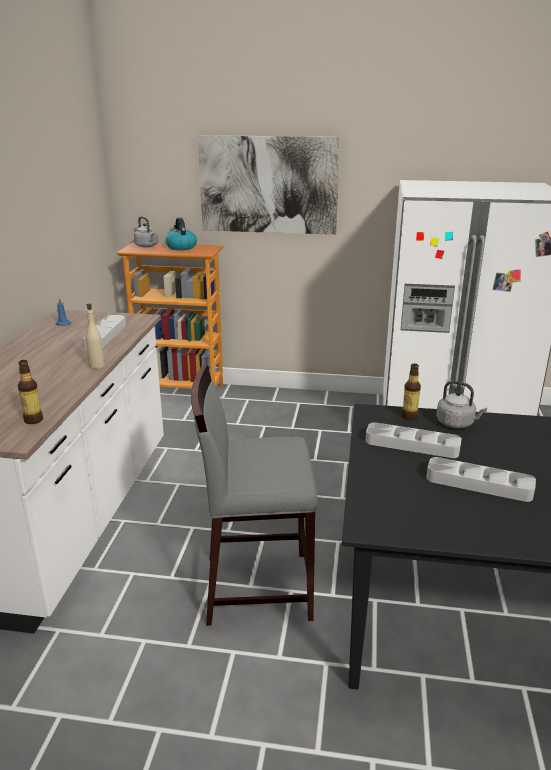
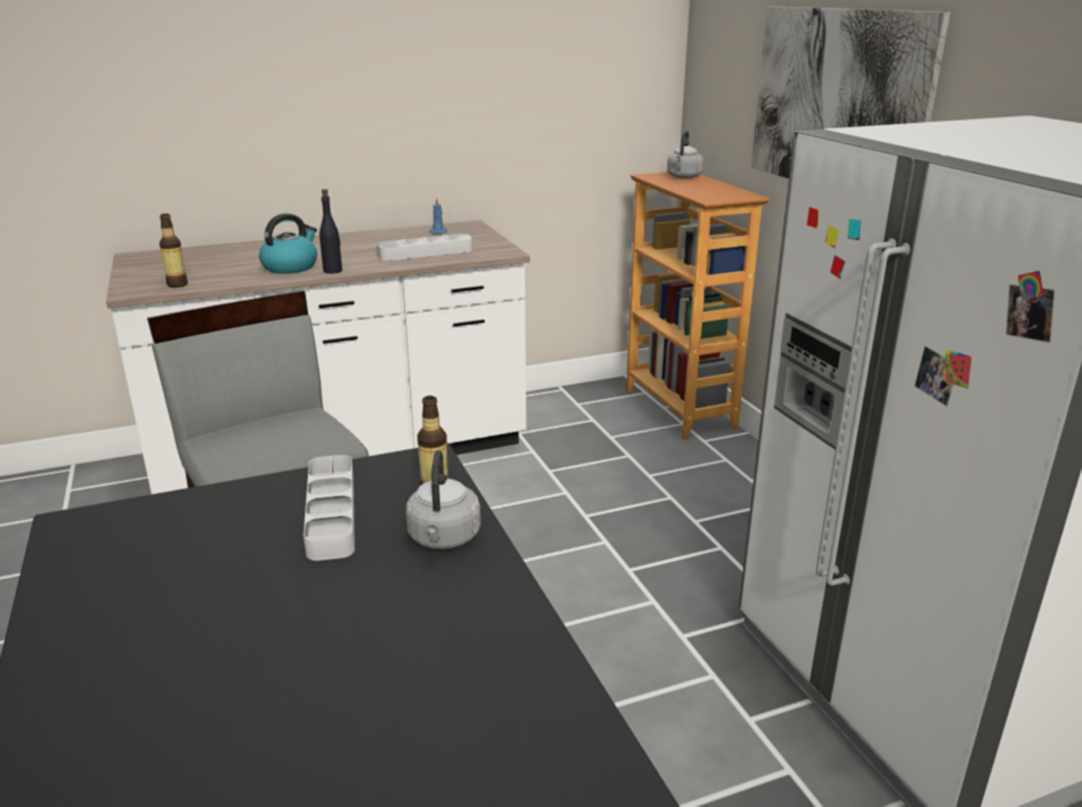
camera: 60 degrees right, 0 degrees up
(97, 366) = (333, 271): beige bottle -> black bottle
(181, 247) = (712, 187): kettle -> kettle (290, 267)
(479, 484) = (224, 595): grey tray -> none

